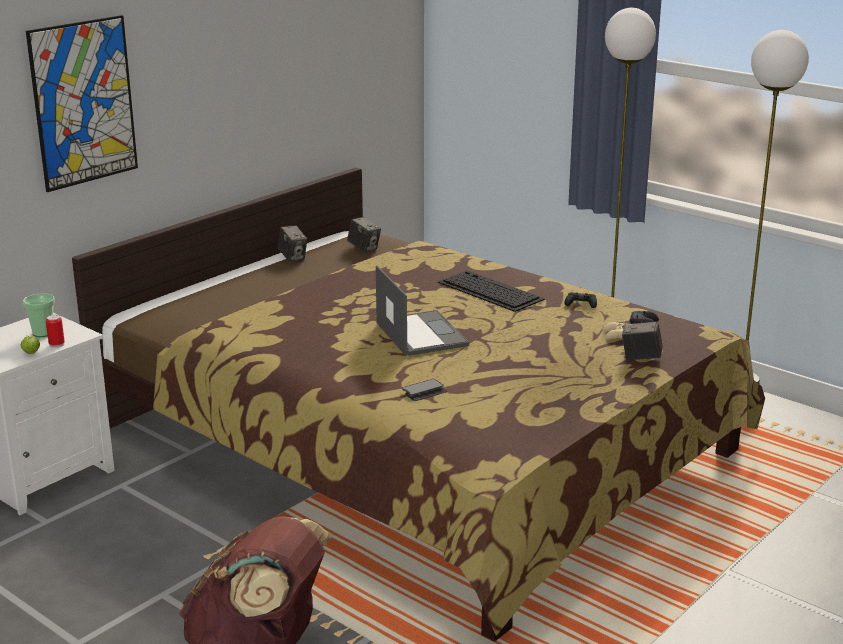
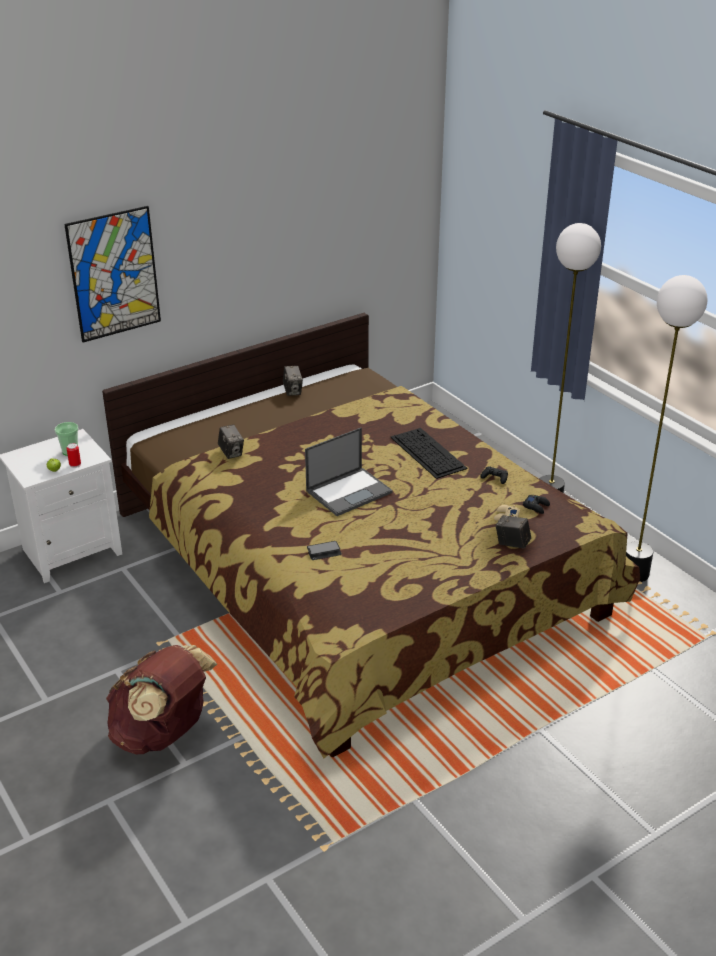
camera: 15 degrees right, 10 degrees up
(364, 248) = (353, 388): camera -> camera (231, 453)
(420, 334) = (349, 491): laptop -> laptop turned 60 degrees clockwise

